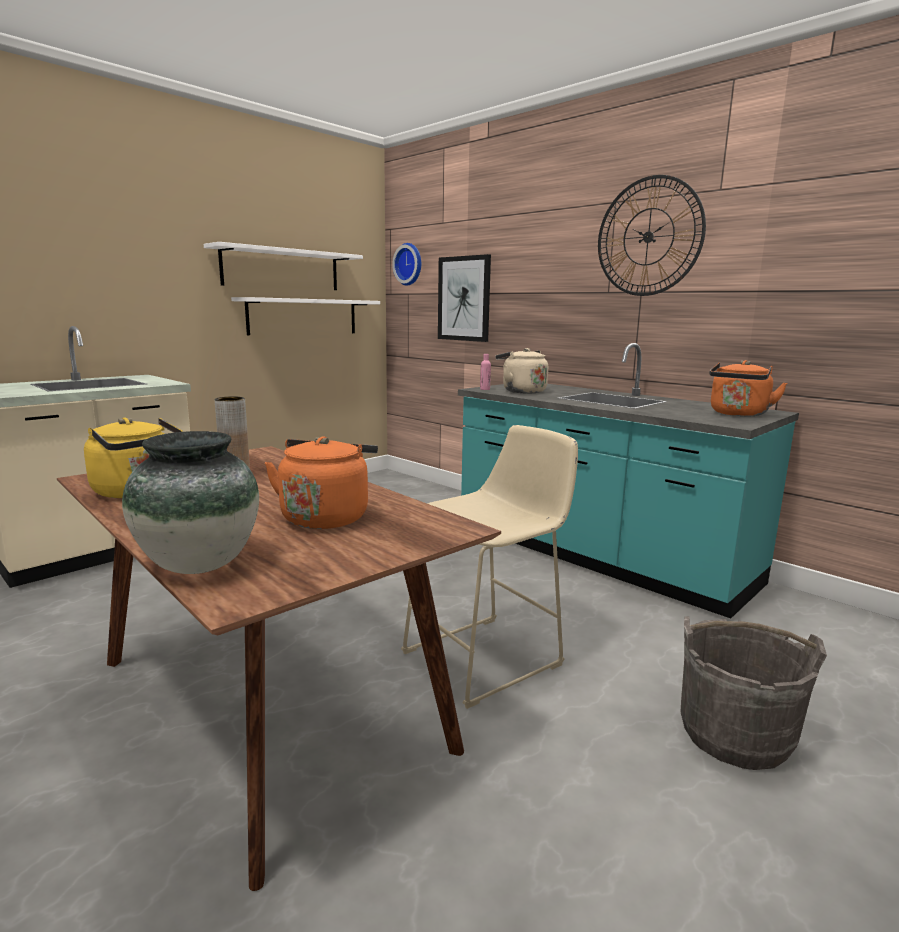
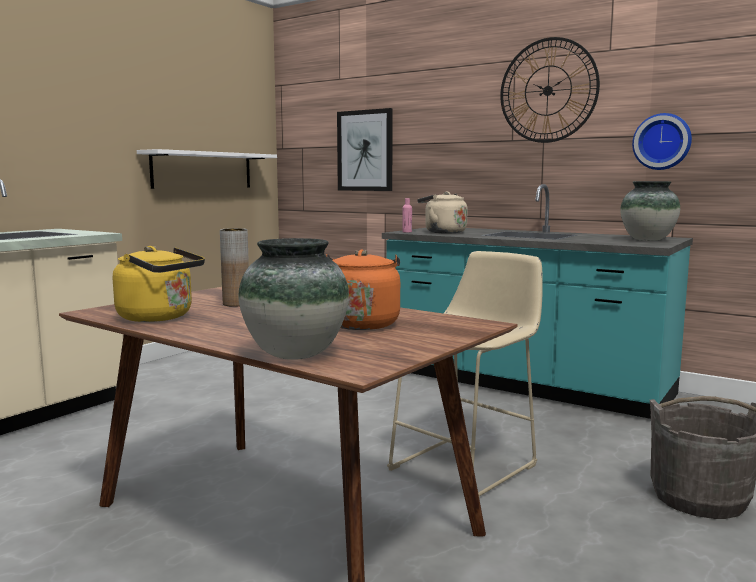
camera: 10 degrees left, 5 degrees down
(281, 269) = (183, 123): white shelf -> none
(410, 264) = (304, 119): wall clock -> wall clock (662, 142)
(738, 414) = (647, 240): orange kettle -> vase

